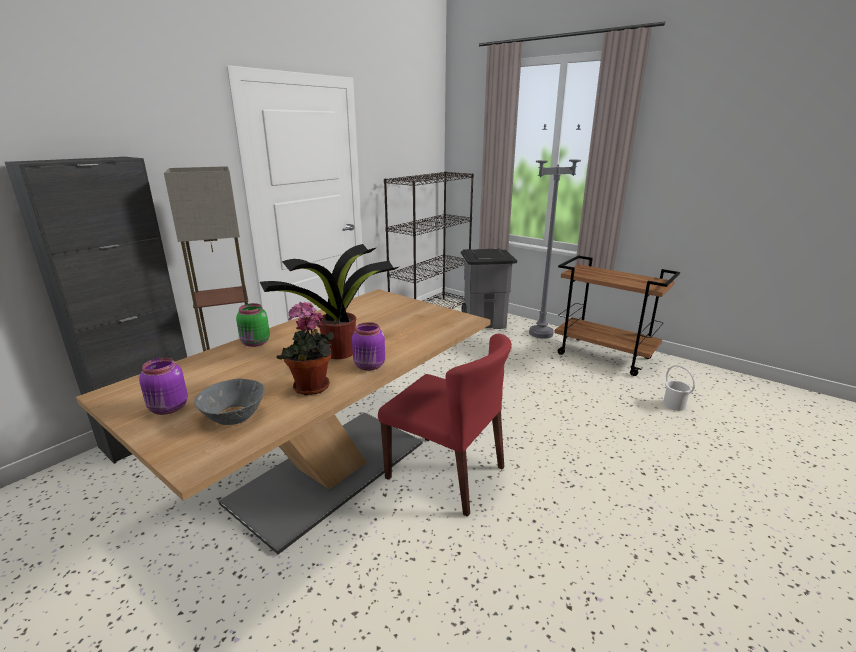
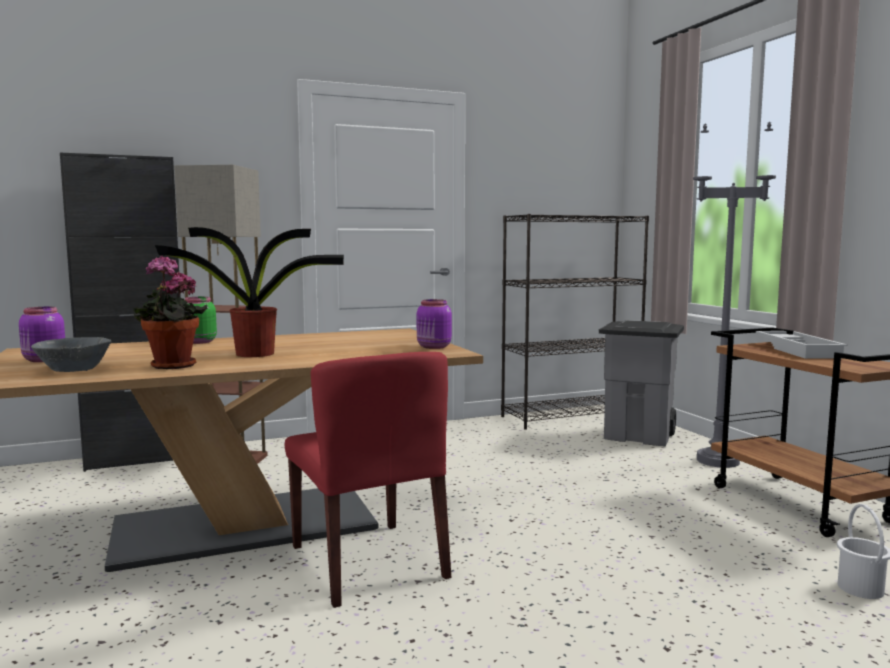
camera: 30 degrees right, 15 degrees down
(370, 366) = (258, 363): purple jar -> purple jar (434, 347)
(605, 272) = (799, 350): none -> white tray

